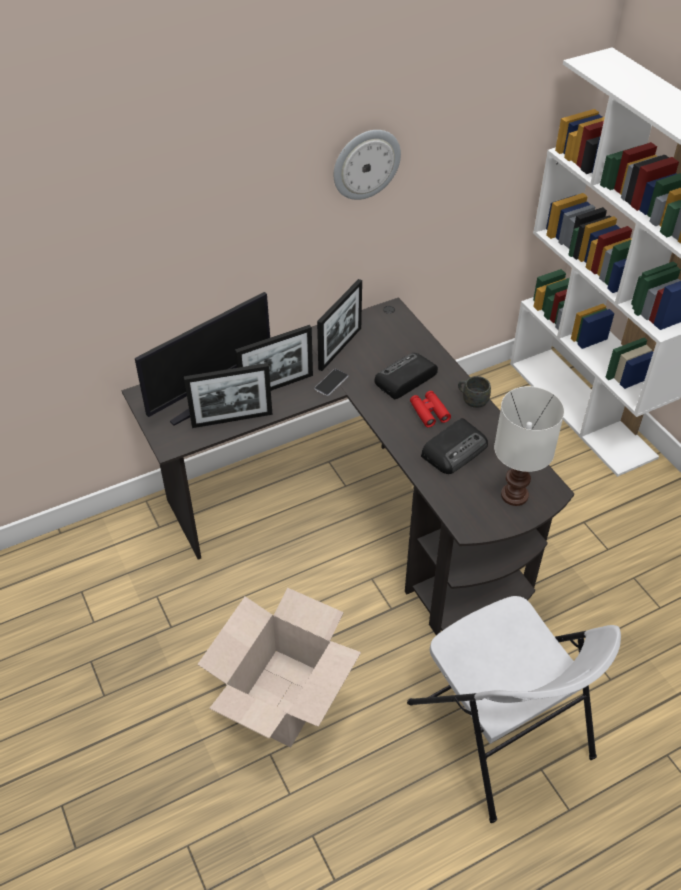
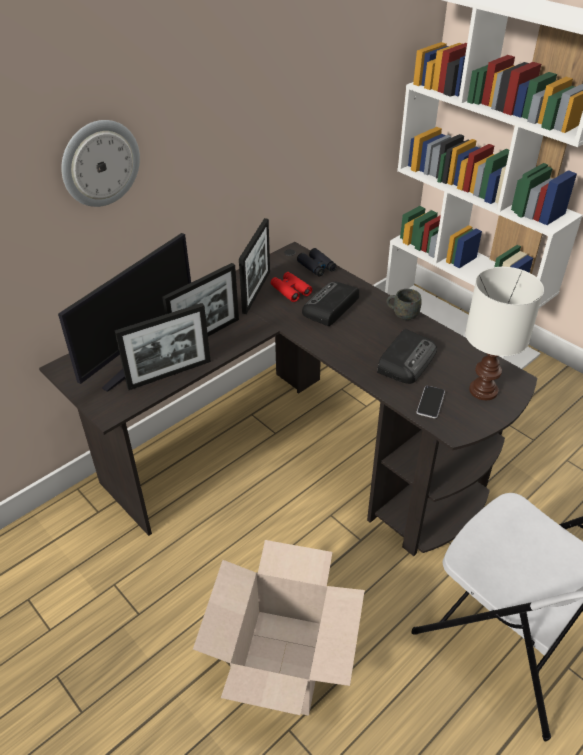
camera: 15 degrees left, 5 degrees down
(331, 383) = (260, 323): phone -> phone (430, 402)
(366, 164) = (257, 97): wall clock -> wall clock (100, 163)
(409, 331) = (316, 267): none -> black binoculars
(429, 412) = (366, 332): red binoculars -> red binoculars (290, 290)

